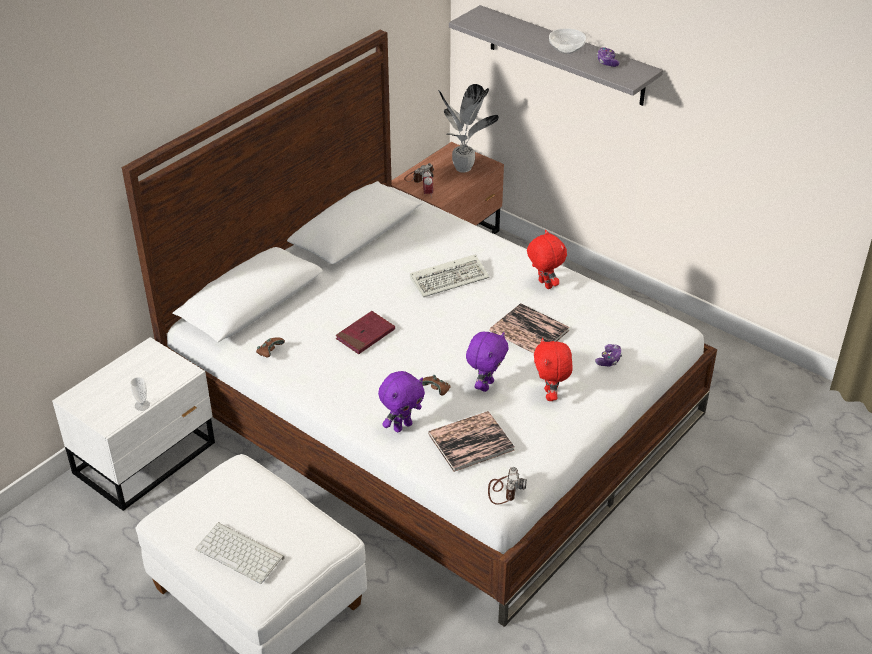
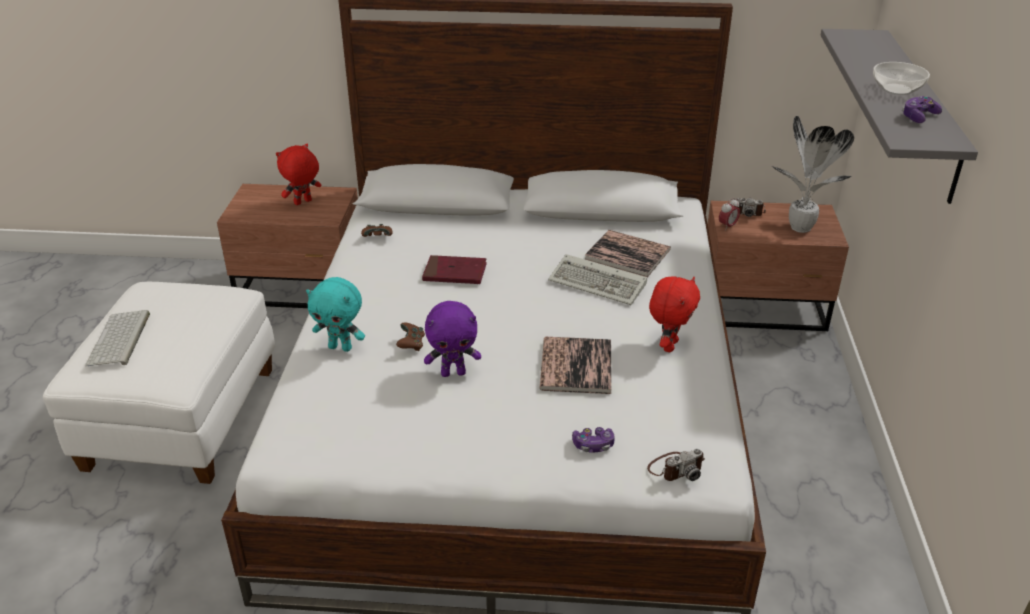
camera: 55 degrees right, 5 degrees down
(142, 405) = (269, 219): cup -> none
(148, 458) = (303, 288): white nightstand -> brown nightstand
(402, 426) = (341, 347): purple plush toy -> turquoise plush toy
(471, 442) = (350, 397): book -> book (627, 254)
(504, 490) = (294, 453): camera -> camera (675, 468)
(551, 395) = (484, 425): red plush toy -> red plush toy (303, 203)

